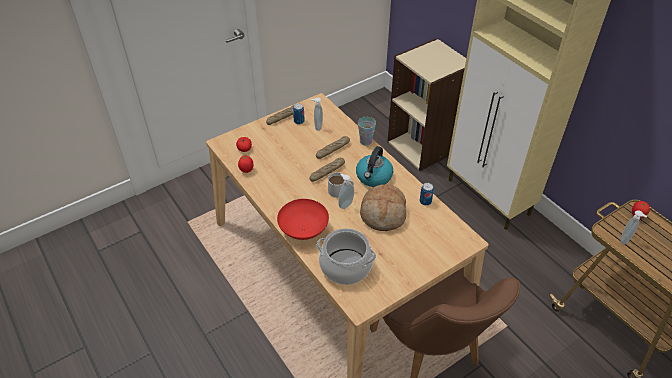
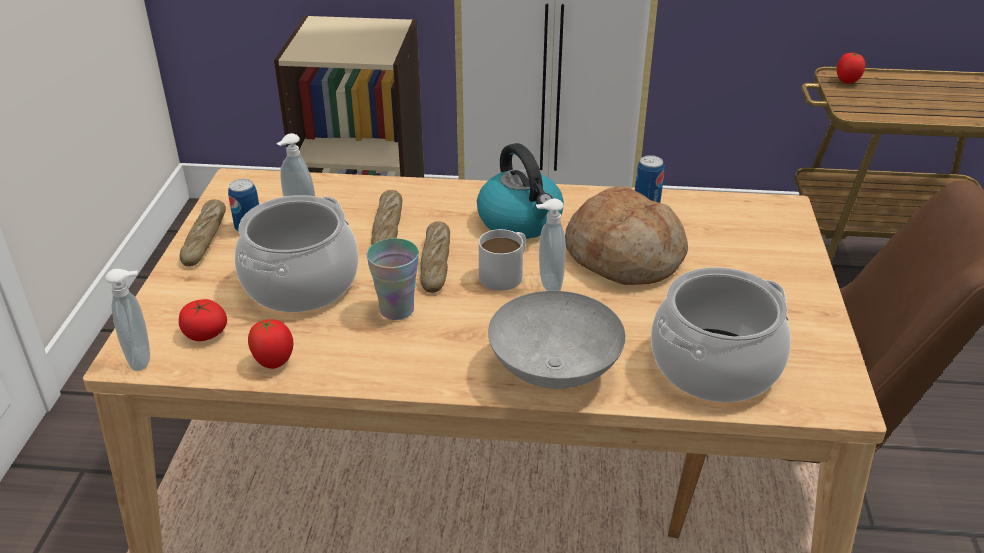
camera: 50 degrees left, 10 degrees down
(285, 151) = (301, 284): none -> cooking pot
(303, 230) = (555, 372): red bowl -> grey bowl
(365, 141) = (421, 186): cup -> cup (397, 310)
(625, 240) = (884, 109): soap dispenser -> soap dispenser (143, 359)

